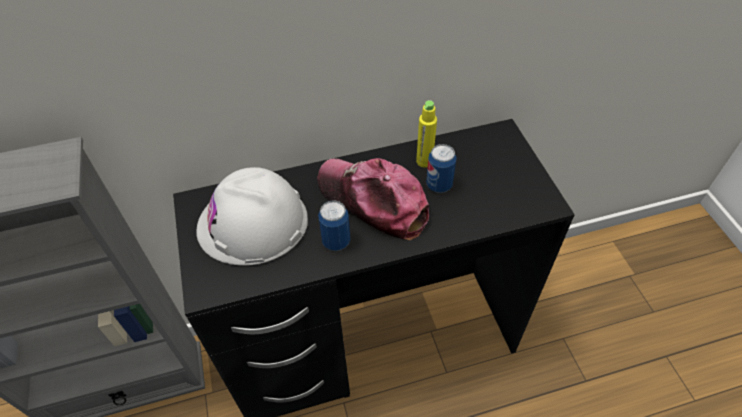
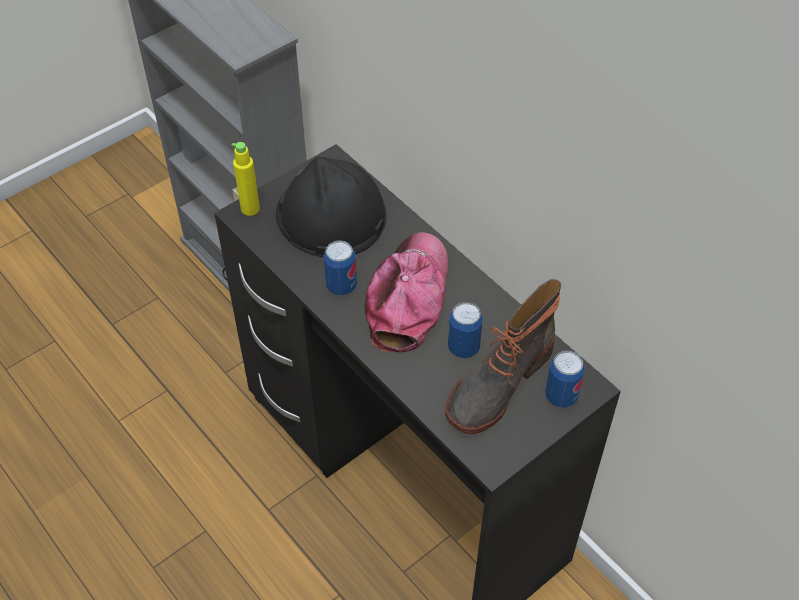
camera: 65 degrees right, 0 degrees up
(253, 223) = (330, 215): white hard hat -> black hard hat
(424, 161) = (492, 324): yellow bottle -> yellow bottle (250, 208)
(480, 177) = (497, 383): none -> boot
(505, 148) = (561, 396): none -> can

